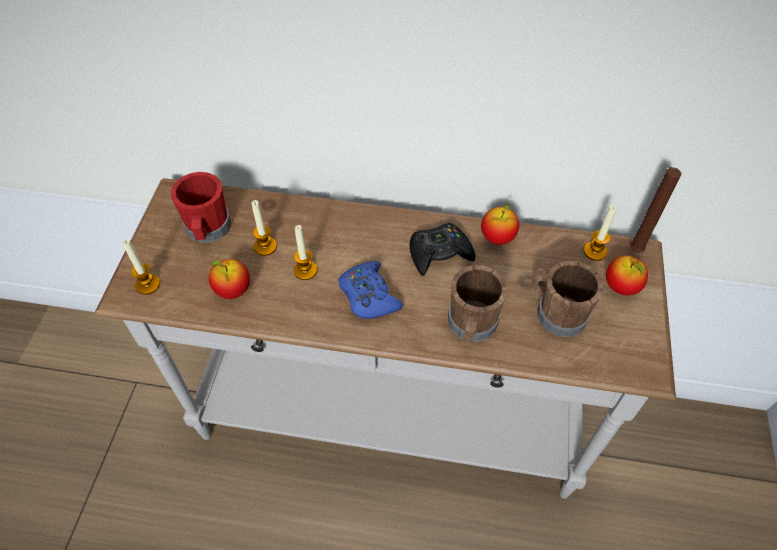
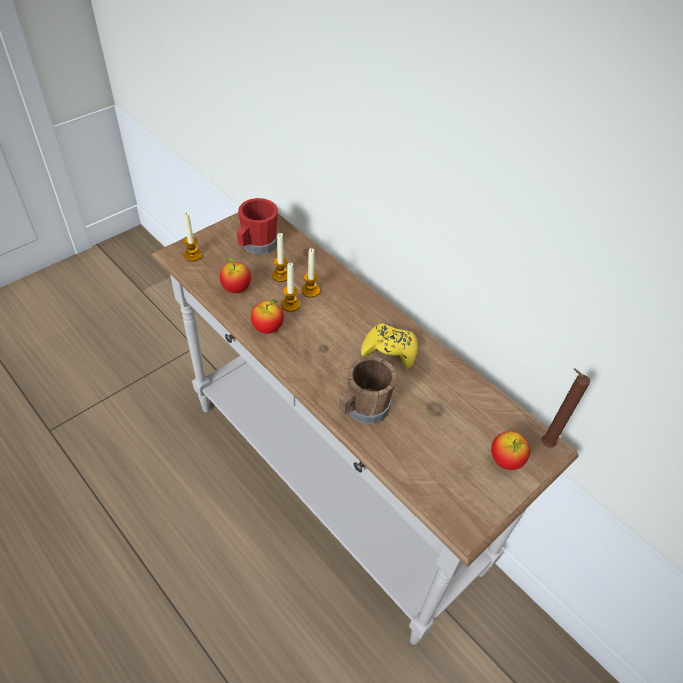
camera: 35 degrees right, 5 degrees down
(368, 296) = (314, 345): blue game controller -> none
(439, 253) = (390, 350): black game controller -> yellow game controller
(497, 238) = (443, 366): apple -> apple (268, 328)
(556, 312) = (434, 442): brown mug -> none
(595, 251) = (511, 423): candle -> candle (310, 290)

